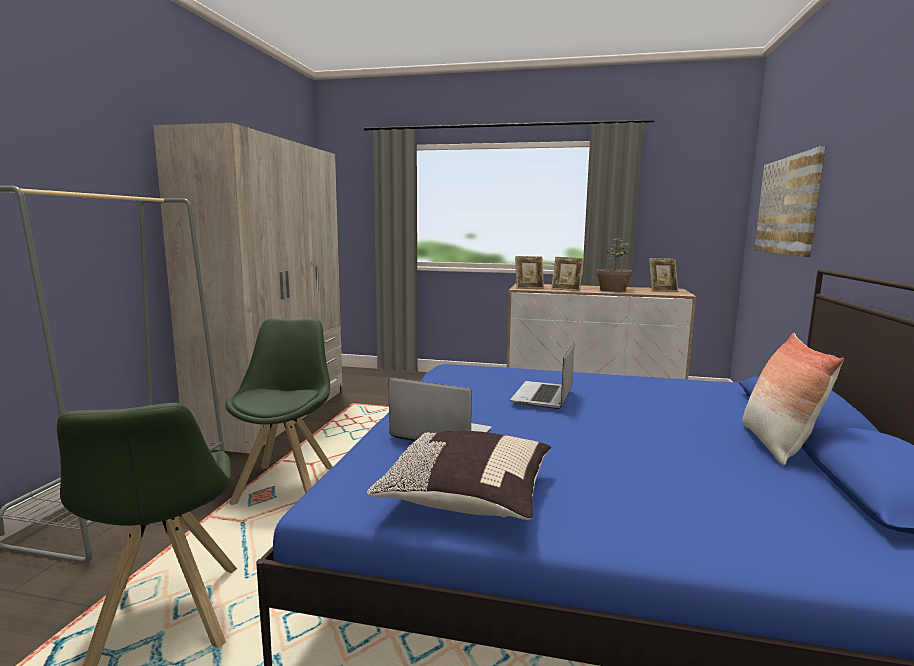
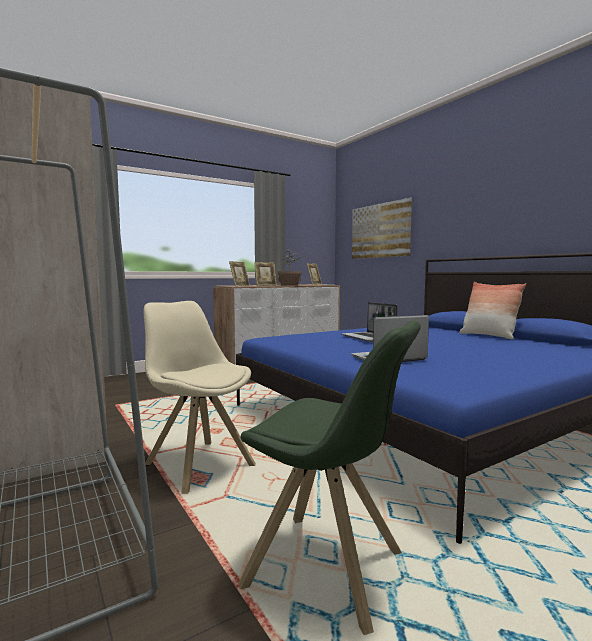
camera: 45 degrees left, 5 degrees down
(286, 485) = (198, 465): green chair -> beige chair
(466, 495) = (485, 371): pillow -> none

